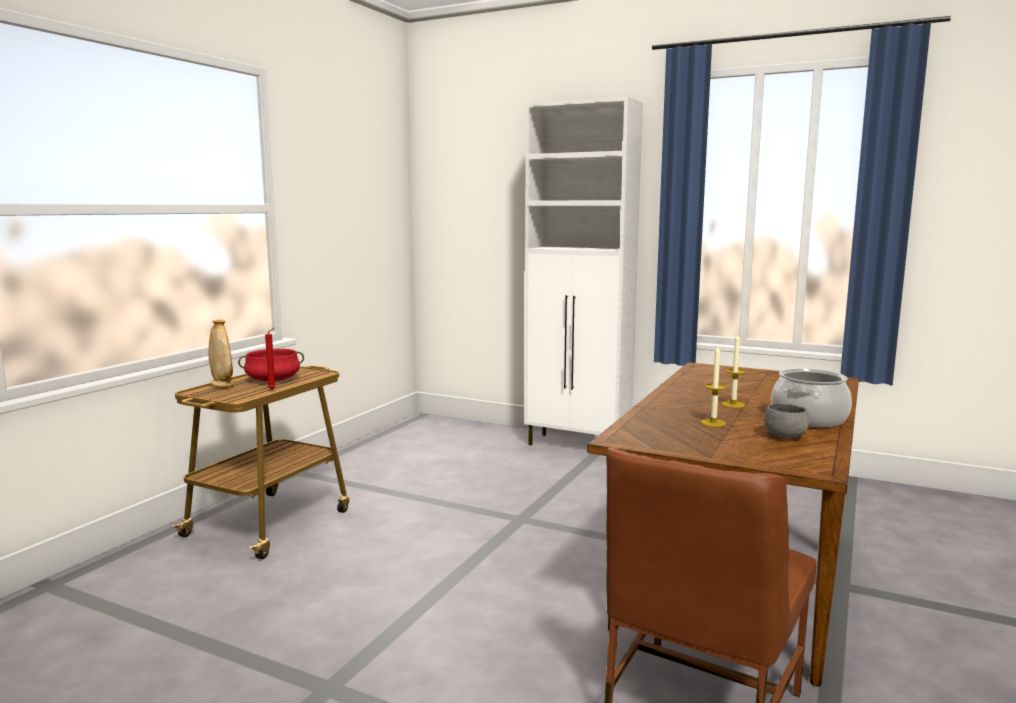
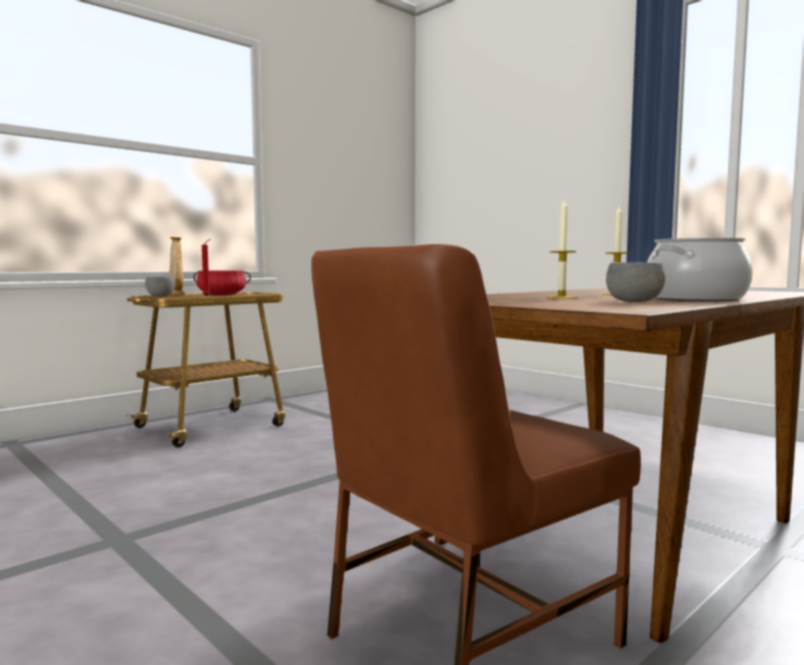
camera: 20 degrees right, 5 degrees down
(219, 394) = (160, 296): none -> grey bowl
(578, 446) = (546, 404): white cabinet -> none

